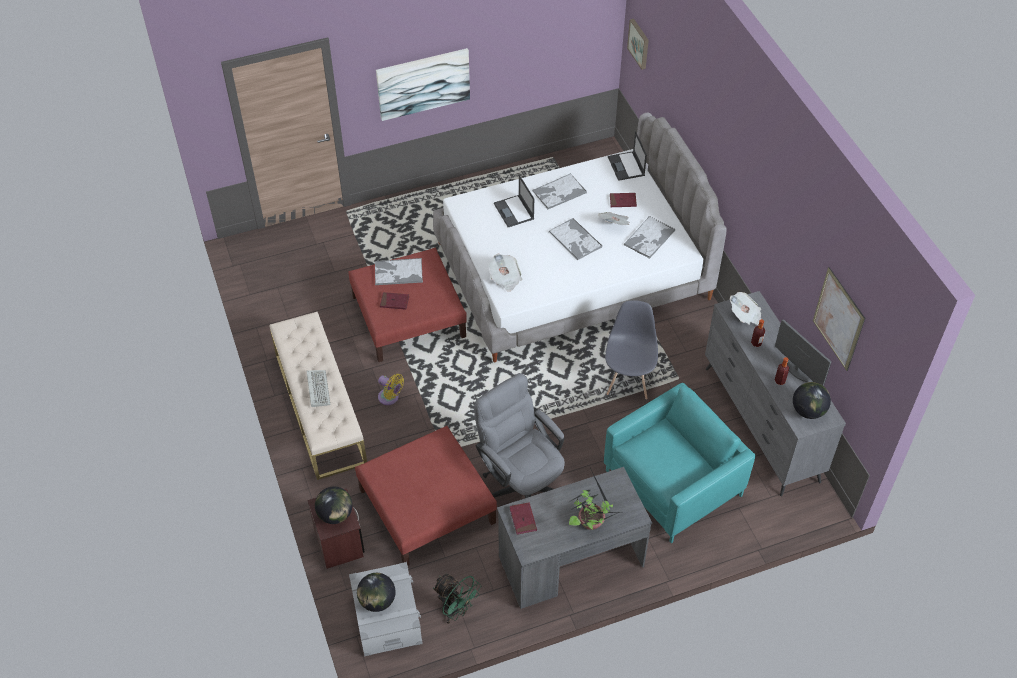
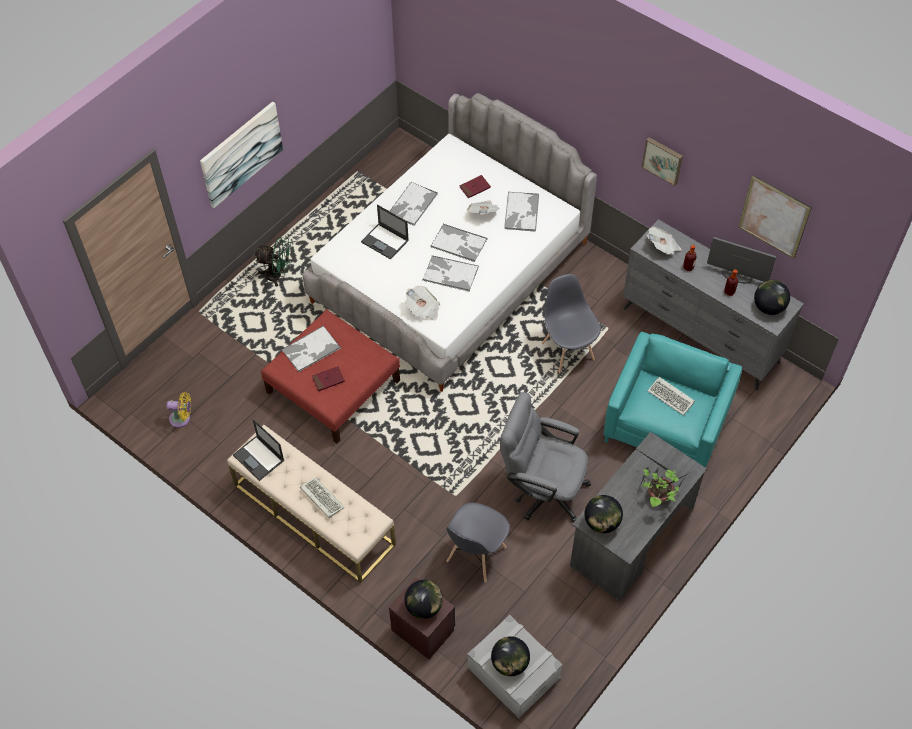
camera: 30 degrees left, 5 degrees up
(390, 398) = (372, 472): yellow fan -> yellow fan (182, 419)
(426, 506) = (476, 555): red ottoman -> grey chair
(456, 611) = (567, 633): green fan -> green fan (277, 276)
(523, 519) = (601, 522): red book -> globe
(549, 260) = (450, 274): none -> tray
(626, 166) = (455, 153): laptop -> laptop (259, 458)
(639, 43) = (422, 31): picture -> picture (663, 160)
(674, 452) = (672, 397): none -> keyboard

